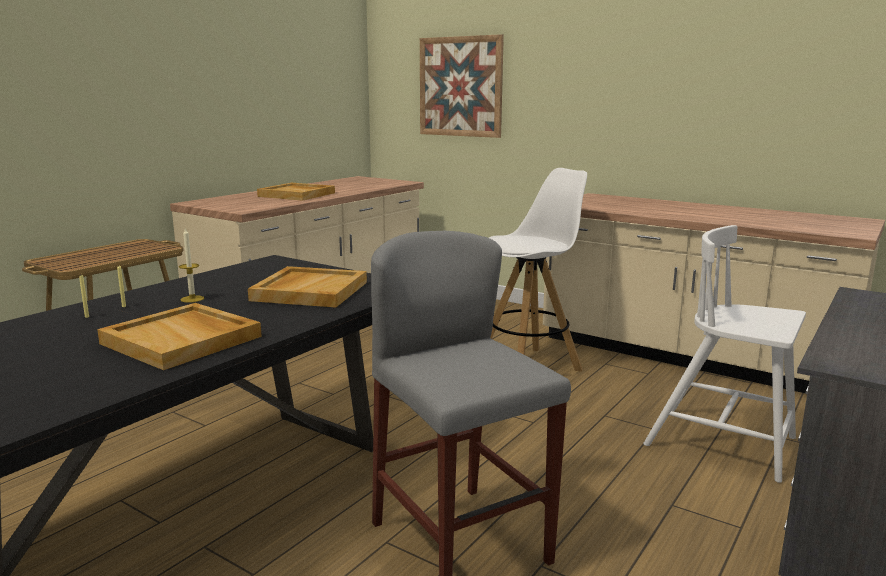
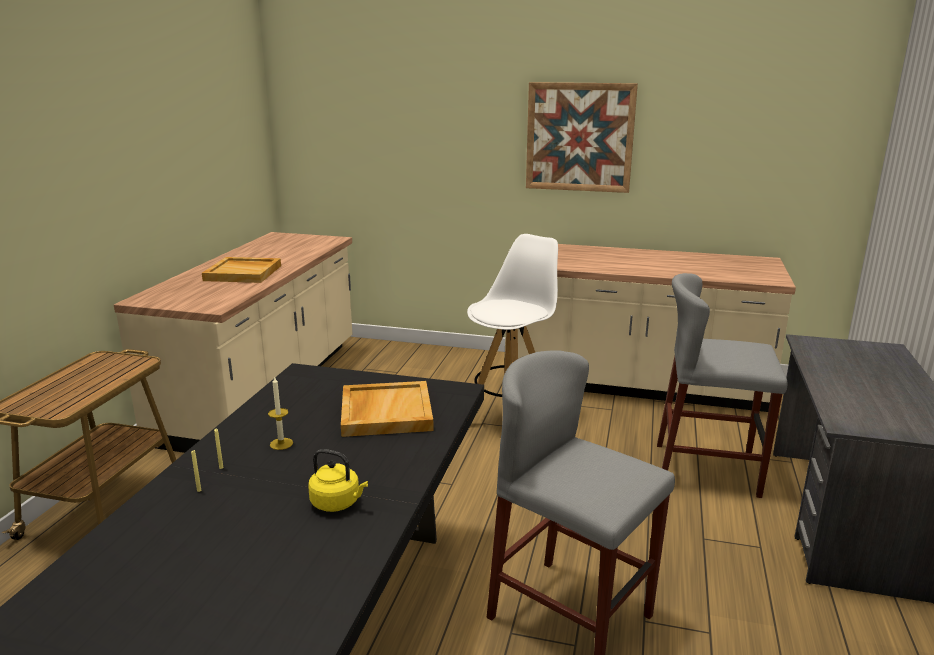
camera: 20 degrees left, 5 degrees up
(183, 340) = (338, 503): beige tray -> yellow kettle
(460, 87) = (382, 138): picture -> picture (579, 137)
(723, 443) = (706, 470): white chair -> grey stool

